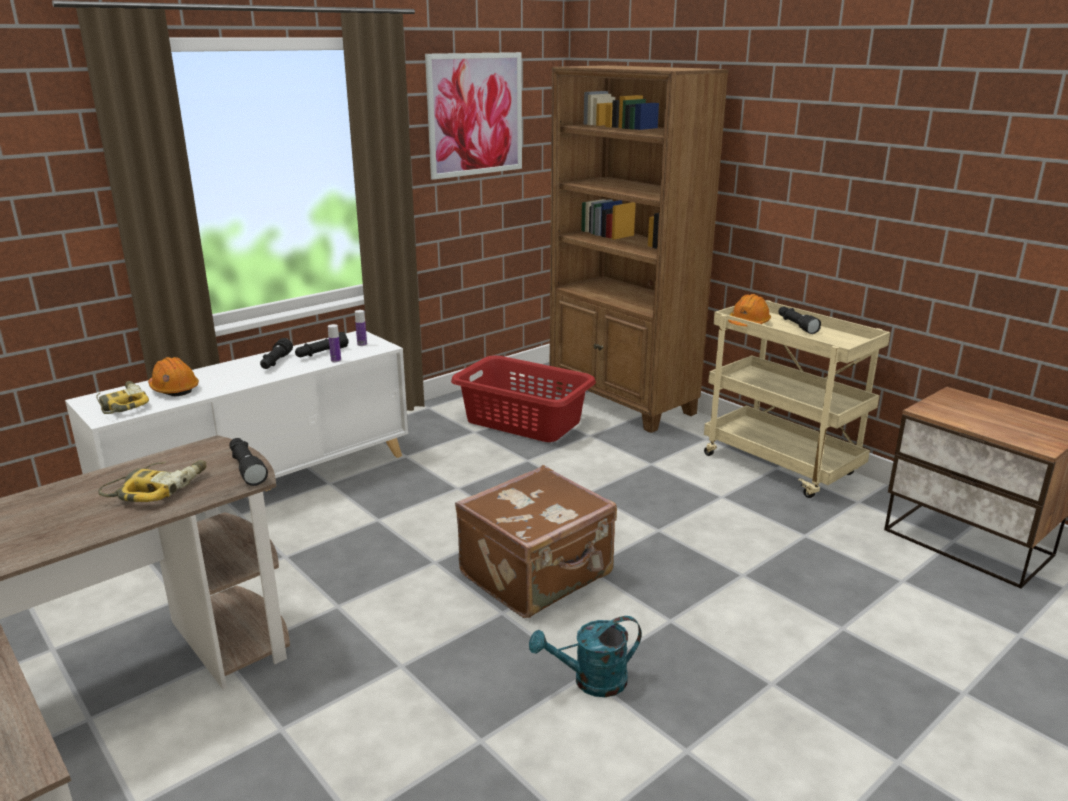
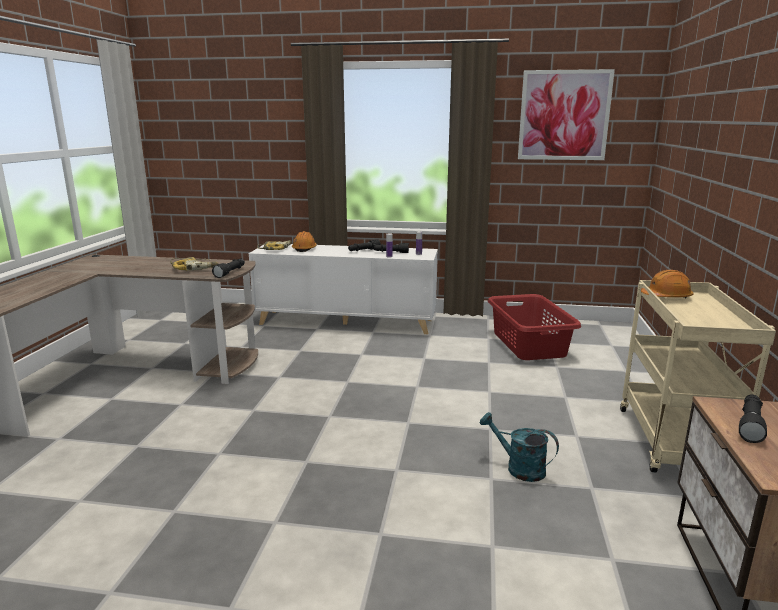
camera: 50 degrees right, 5 degrees down
(538, 575) = (378, 411): brown suitcase -> none
(590, 682) = (302, 465): turquoise watering can -> turquoise watering can (519, 468)
(622, 402) = (622, 359): brown bookcase -> none
(796, 325) = (709, 309): black flashlight -> black flashlight (750, 424)

